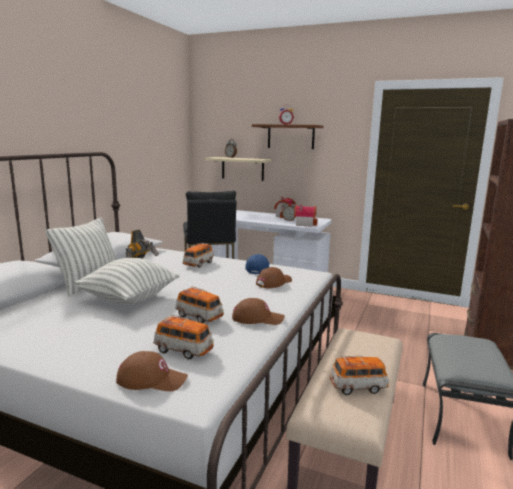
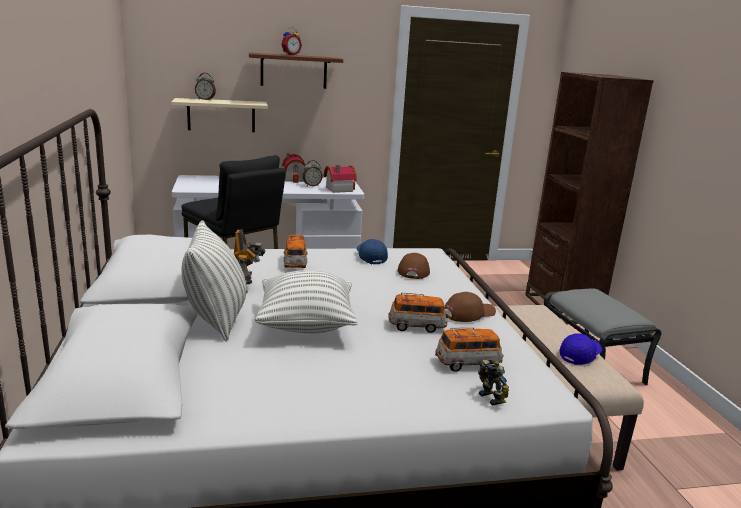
camera: 35 degrees left, 5 degrees up
(152, 379) = (493, 397): brown cap -> toy robot
(358, 387) = (580, 356): toy car -> blue cap

